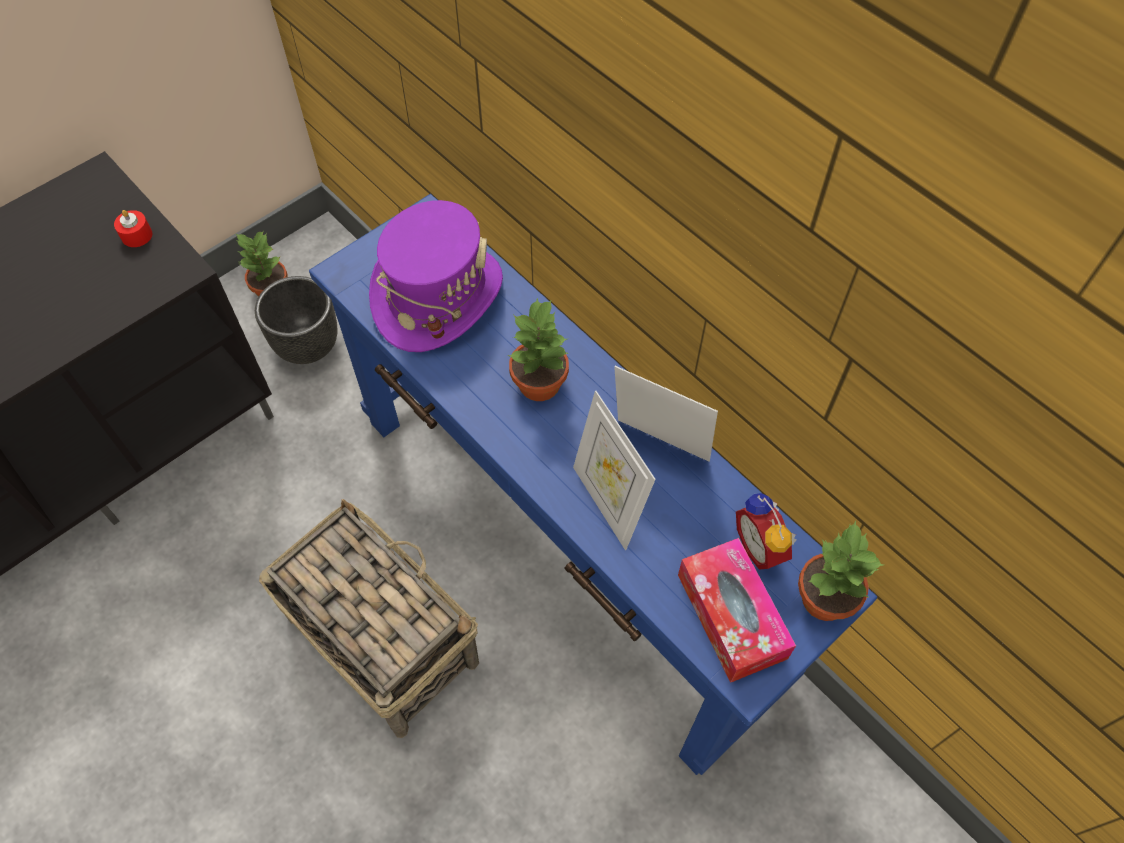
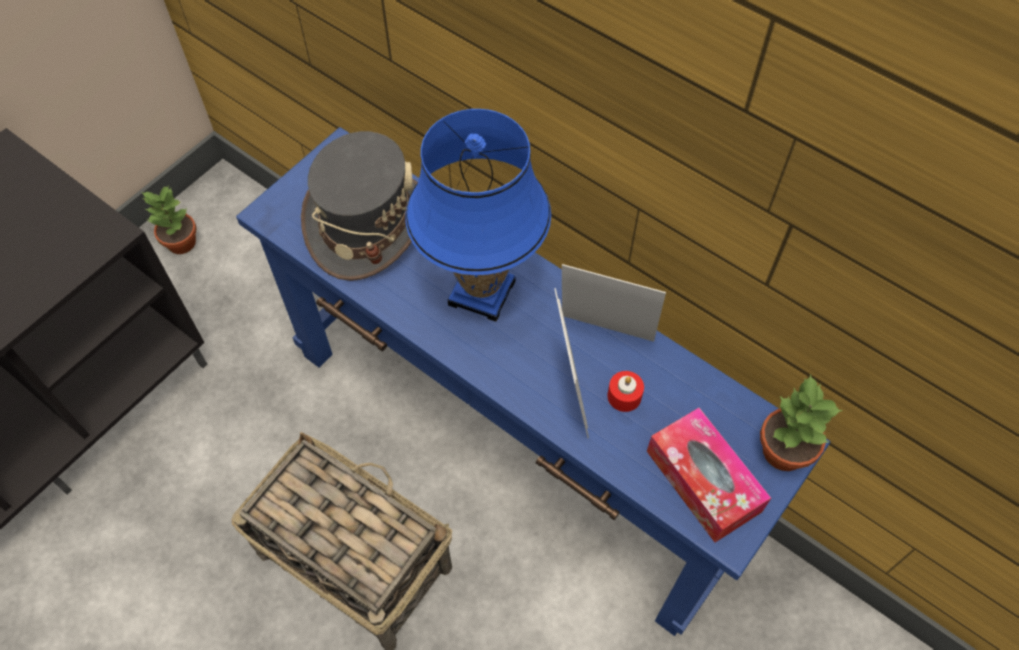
camera: 10 degrees left, 0 degrees up
(137, 235) = (56, 206): red candle -> red candle (624, 396)
(309, 345) = (228, 290): black planter -> none
(437, 296) = (367, 224): purple hat -> grey hat
(540, 384) = (482, 293): potted plant -> blue table lamp
(608, 503) = (568, 394): picture frame -> picture frame turned 150 degrees counterclockwise
(762, 546) = (718, 412): alarm clock -> none

